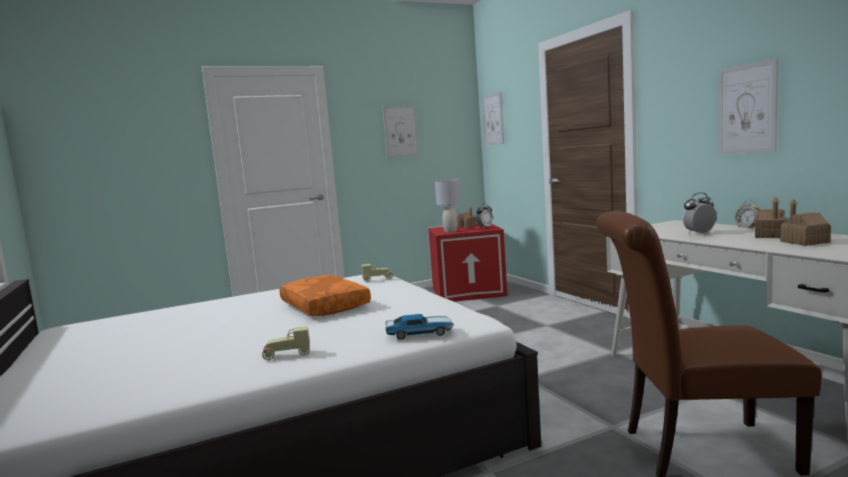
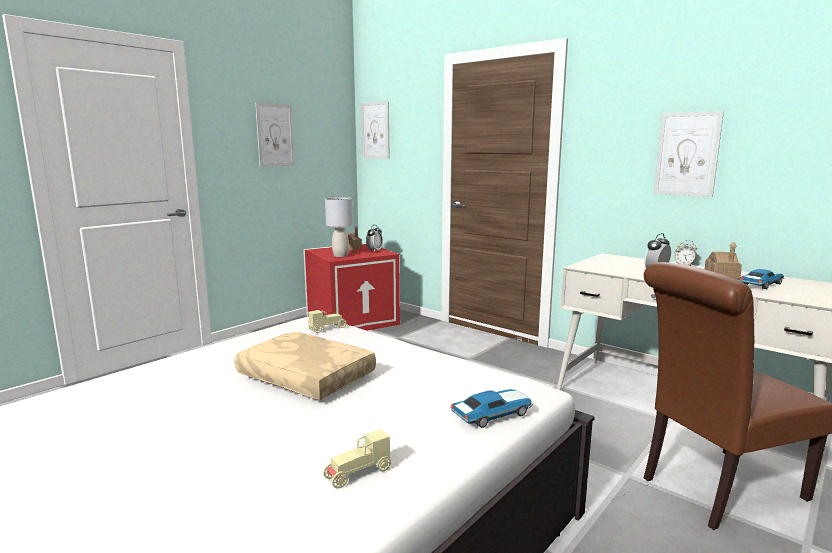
camera: 25 degrees left, 5 degrees up
(323, 306) = (304, 378): orange pillow -> beige pillow
(804, 242) = (761, 284): toy house -> toy car

